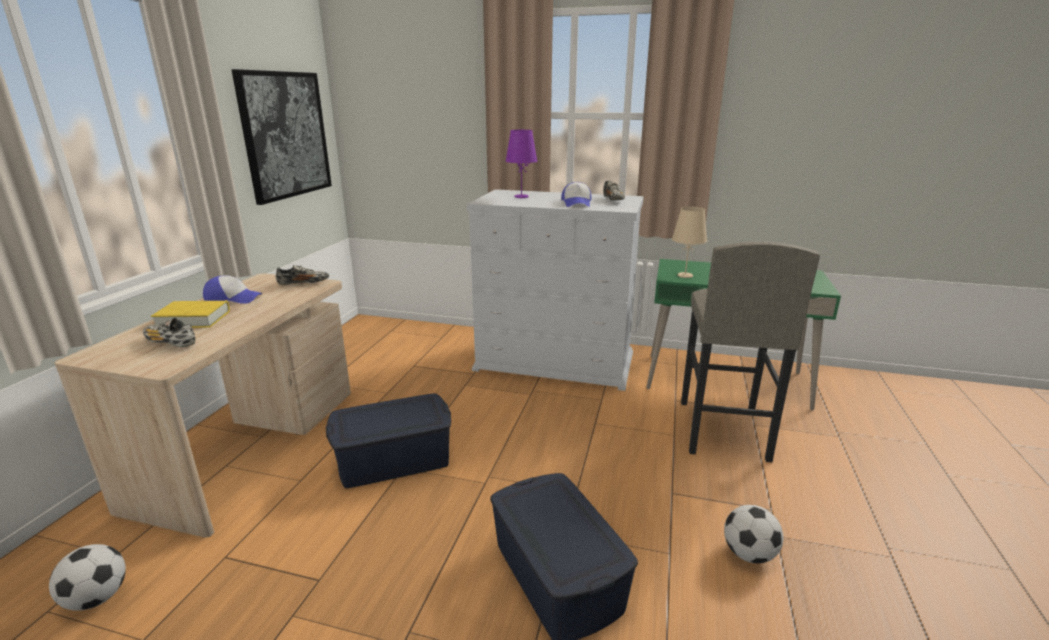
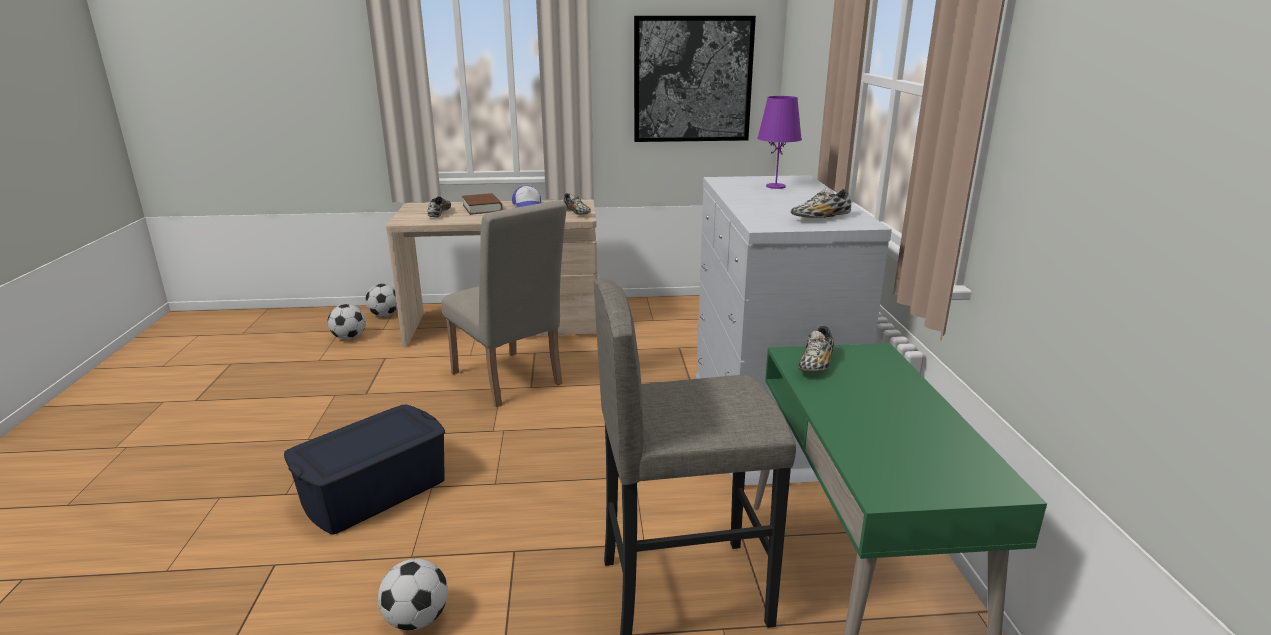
camera: 70 degrees right, 0 degrees up
(60, 551) = (385, 315): none -> football
(193, 319) = (482, 208): yellow book -> brown book
(394, 460) = (510, 382): blue storage box -> beige chair
(577, 203) = (768, 207): cap -> none
(685, 275) = (816, 364): beige table lamp -> shoe

